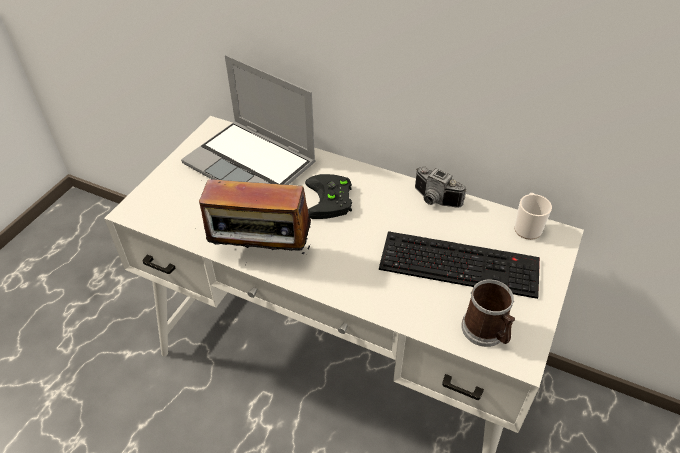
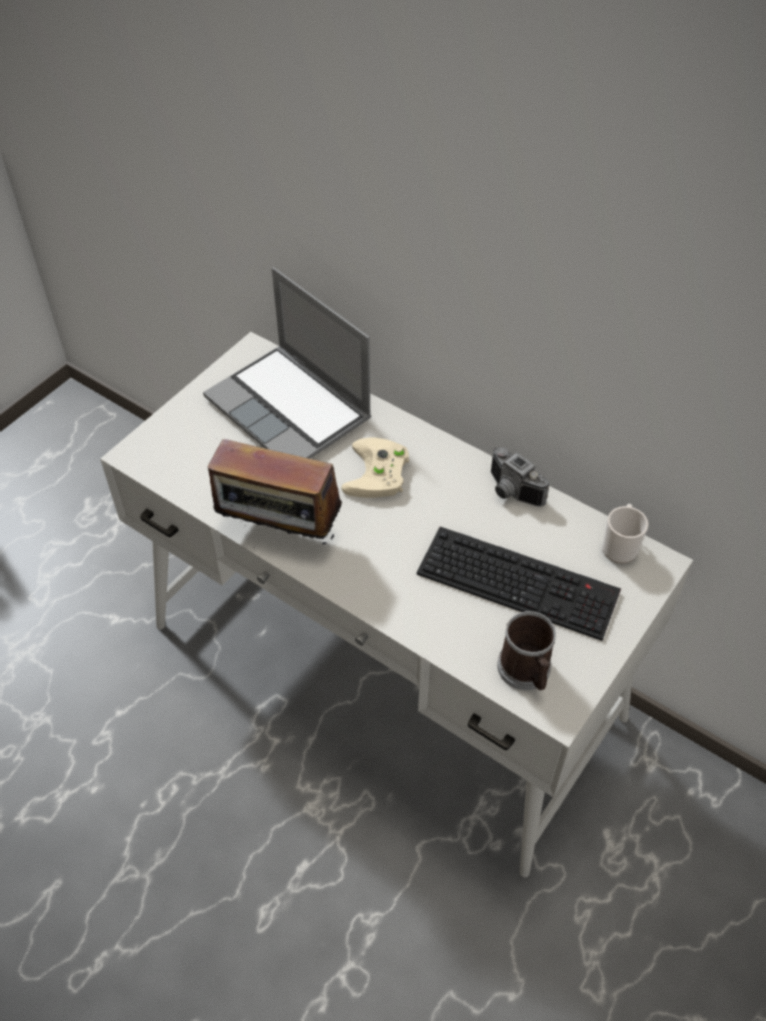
camera: 10 degrees right, 5 degrees up
(330, 201) = (378, 474): black game controller -> beige game controller

